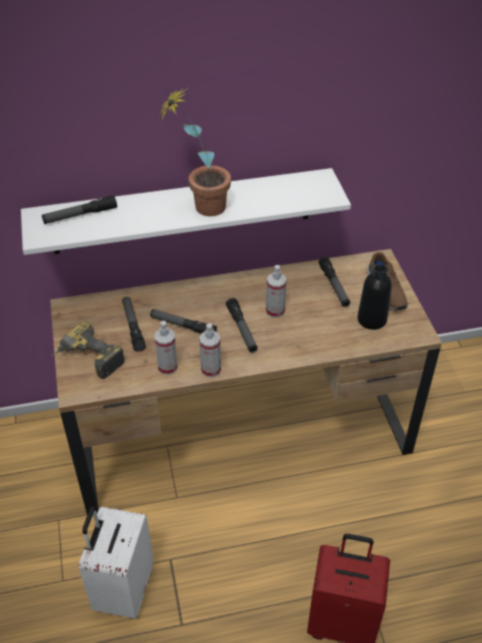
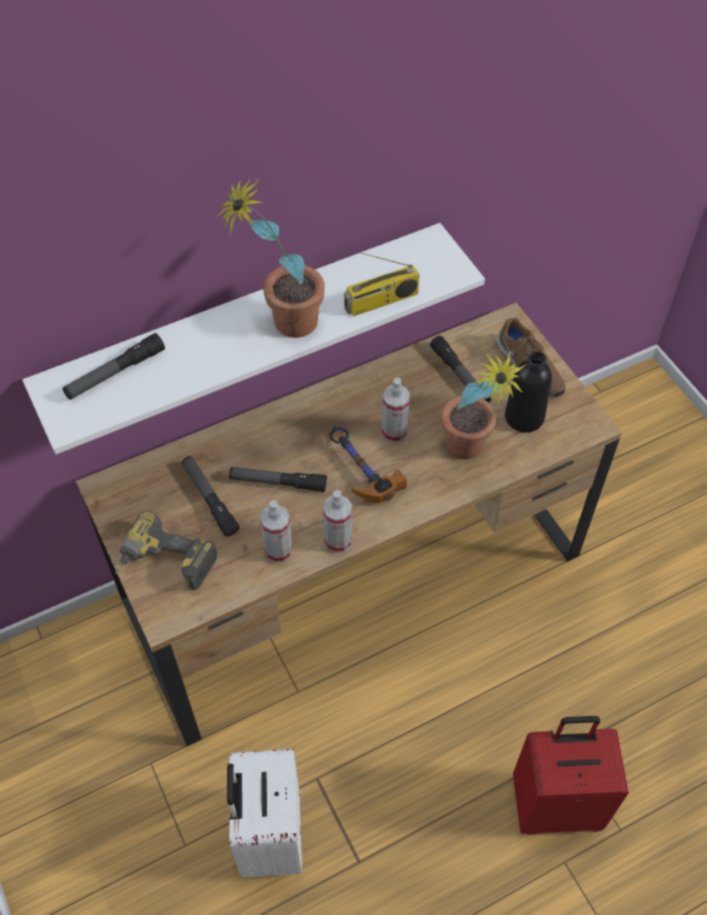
camera: 15 degrees left, 10 degrees up
(242, 329) = (359, 469): flashlight -> hammer
(272, 205) = (381, 302): none -> radio
(324, 334) = (470, 453): none -> potted plant

